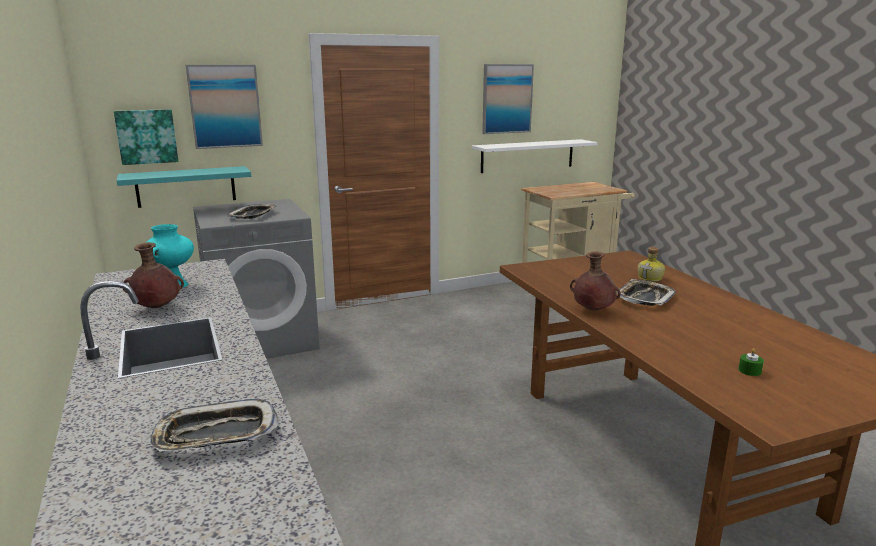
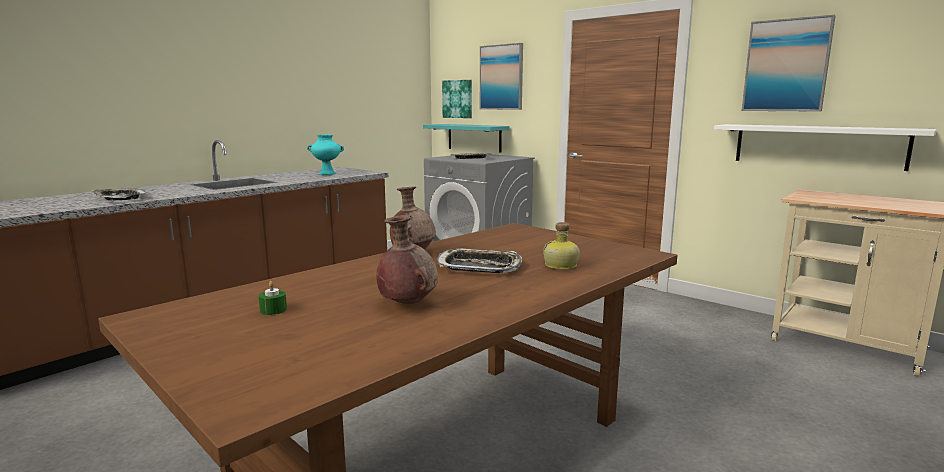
camera: 65 degrees right, 5 degrees down
(156, 308) = (287, 176): brown vase -> brown vase (407, 304)

